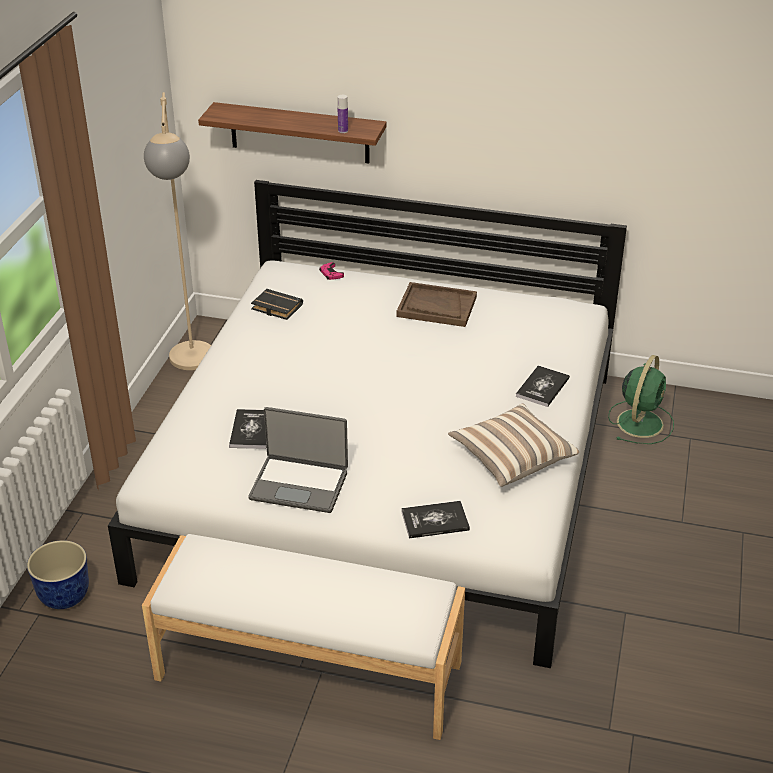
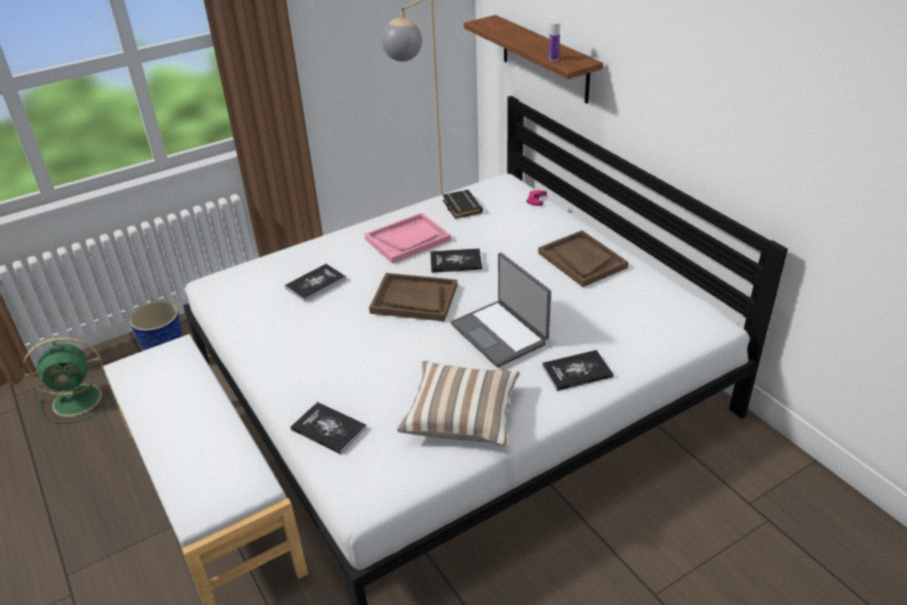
camera: 45 degrees right, 0 degrees up
(273, 356) = (407, 239): none -> pink tray
(299, 484) = (286, 340): laptop -> laptop (500, 334)
(342, 354) = (456, 262): none -> book
(354, 399) = (414, 299): none -> brown tray
(640, 422) = (733, 473): green fan -> green fan (80, 399)

